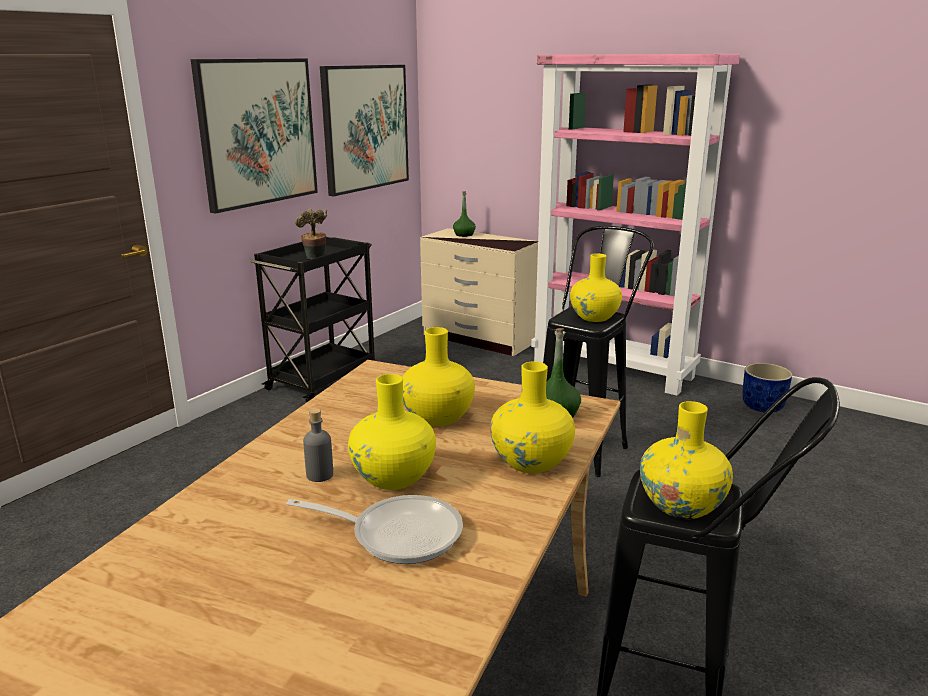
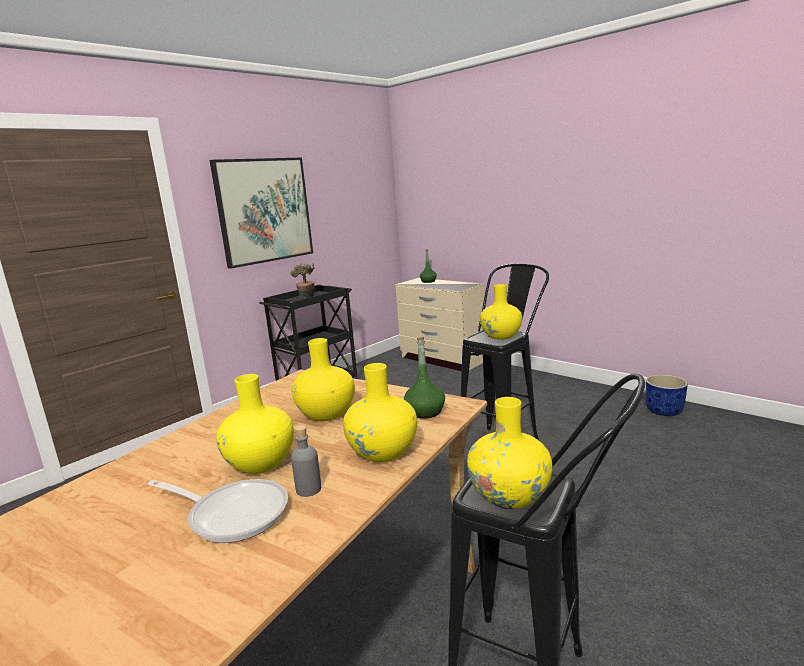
camera: 10 degrees right, 5 degrees down
(320, 475) = (204, 460): grey bottle -> grey bottle (308, 489)
(365, 128) = (352, 206): picture -> none
(614, 369) = (542, 381): pink bookcase -> none

